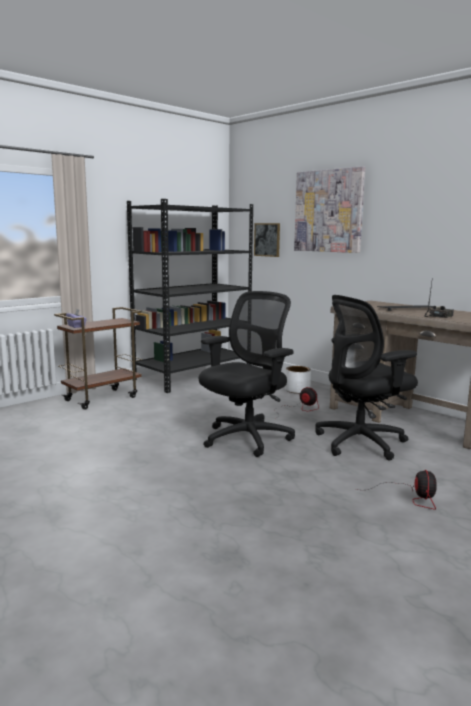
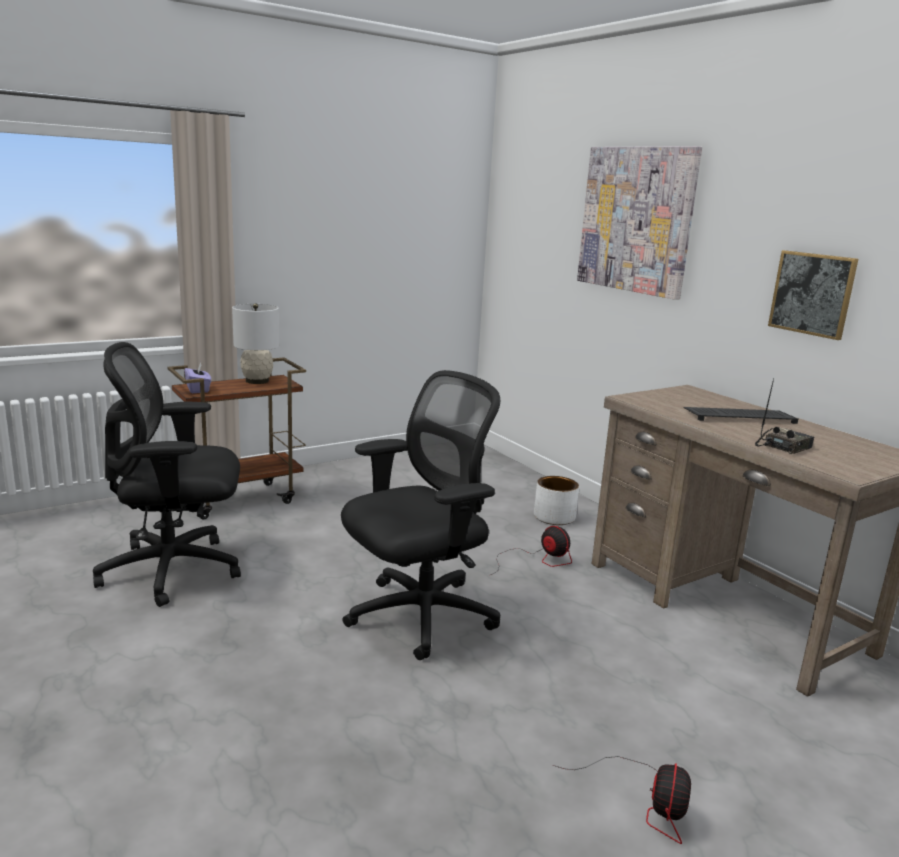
camera: 10 degrees right, 5 degrees up
(109, 321) = (257, 381): none -> white table lamp
(193, 376) = (401, 469): black bookcase -> none
(267, 239) = (540, 256): picture -> picture (812, 294)
(364, 441) = (619, 648): black office chair -> black office chair (180, 568)

